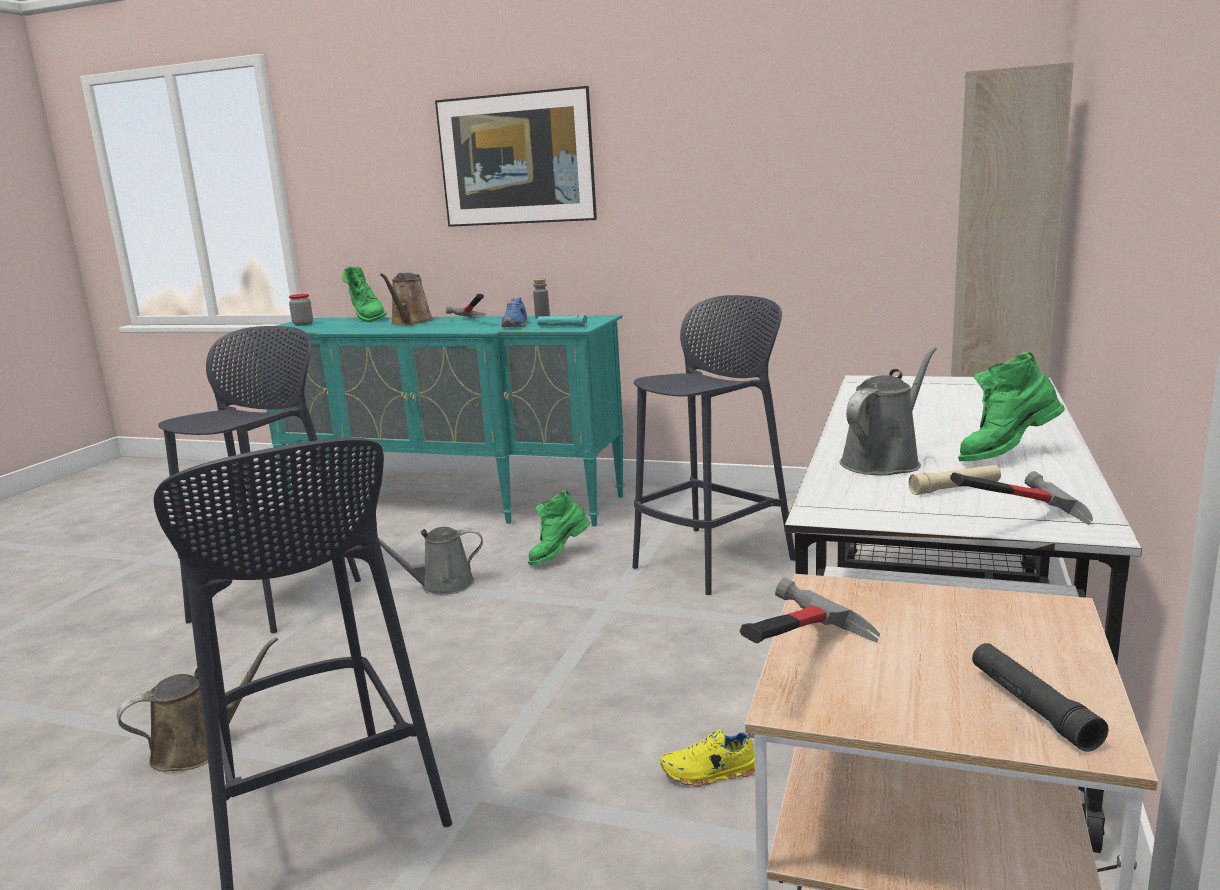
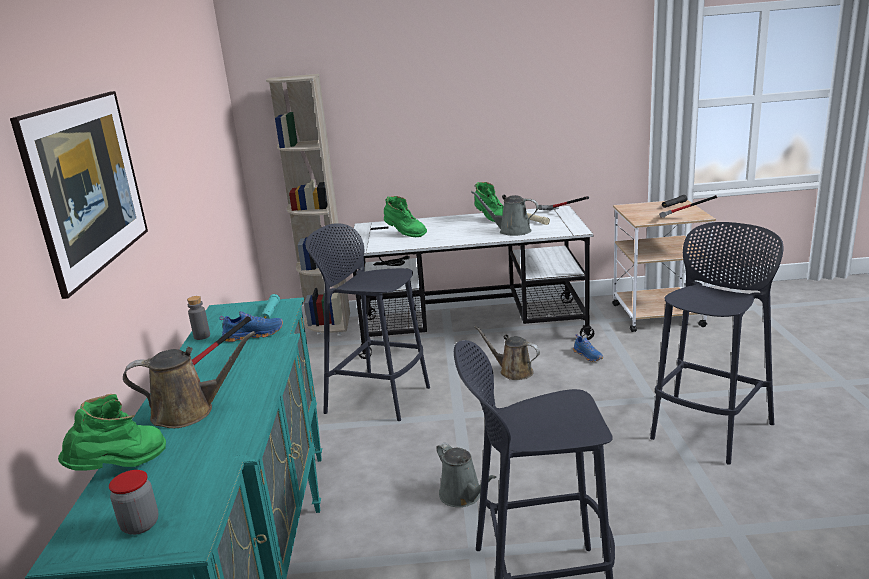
camera: 110 degrees left, 5 degrees up
(198, 747) = (720, 498): brown watering can -> brown watering can (513, 371)
(559, 556) = (388, 458): green boot -> green boot (404, 234)
(710, 773) = (588, 356): yellow shoe -> blue shoe

